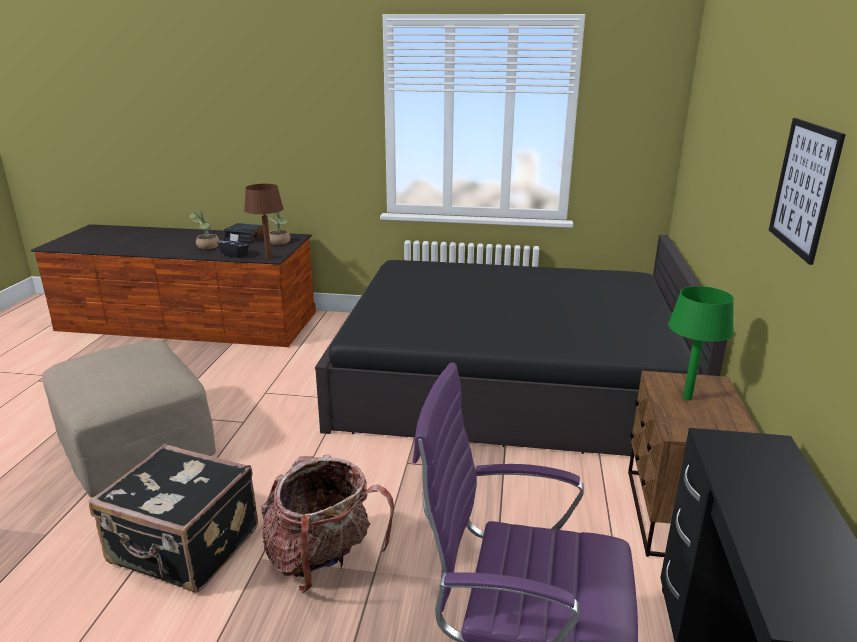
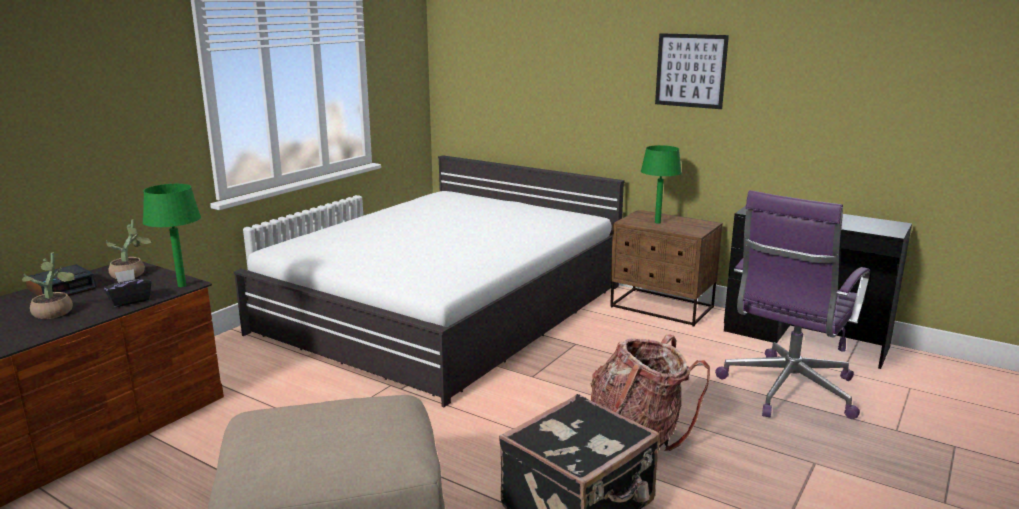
camera: 65 degrees left, 5 degrees down
(269, 257) = (182, 285): brown table lamp -> green table lamp
(509, 379) = (446, 308): black bed -> white bed

